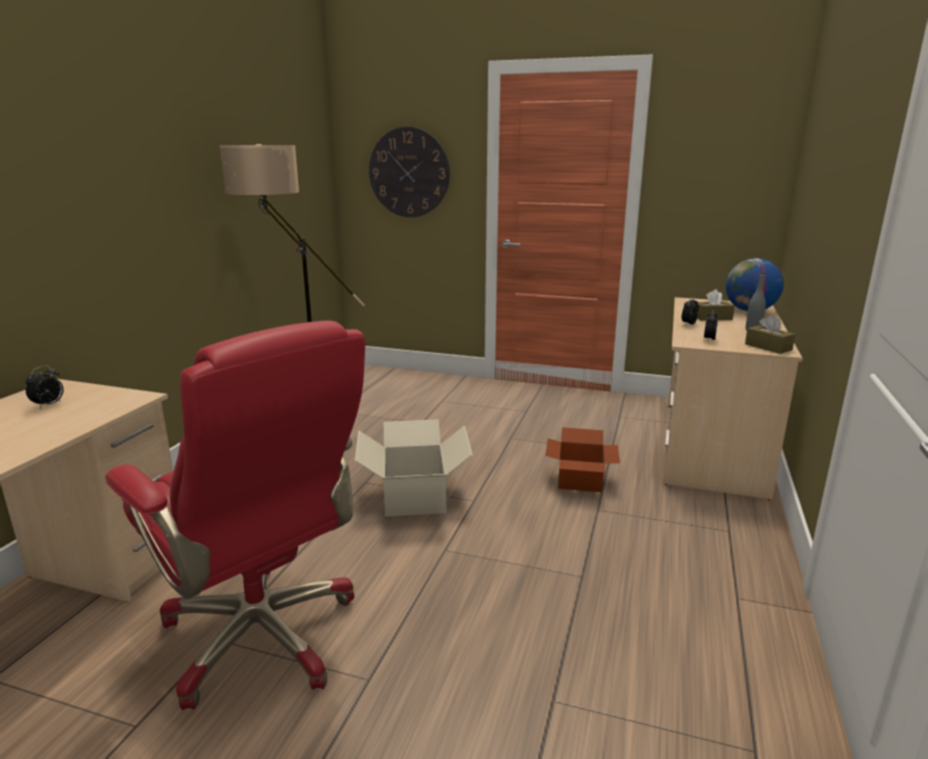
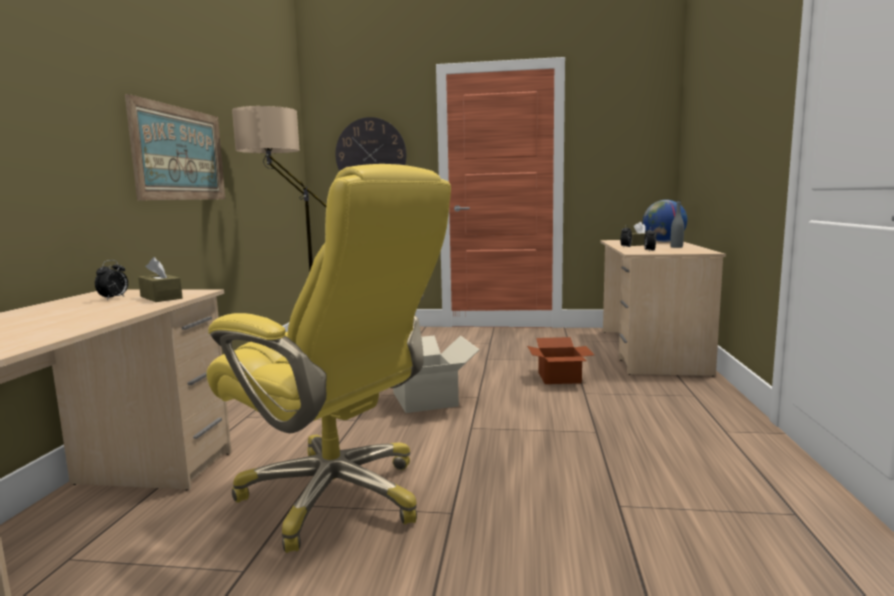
camera: 10 degrees left, 10 degrees down
(154, 207) = (180, 154): none -> picture
(262, 641) = (337, 500): red office chair -> yellow office chair
(768, 347) = (696, 251): brown tissue box -> brown tissue box (161, 297)

